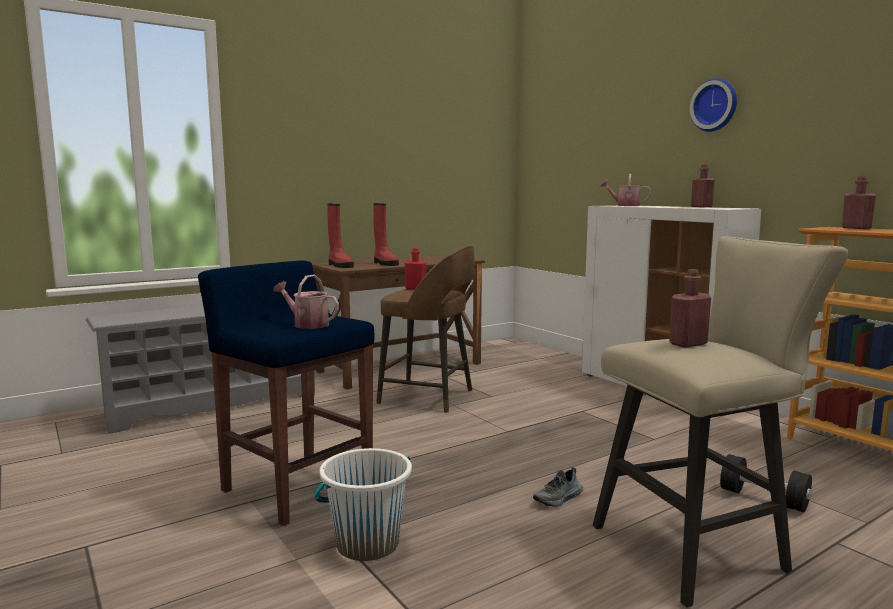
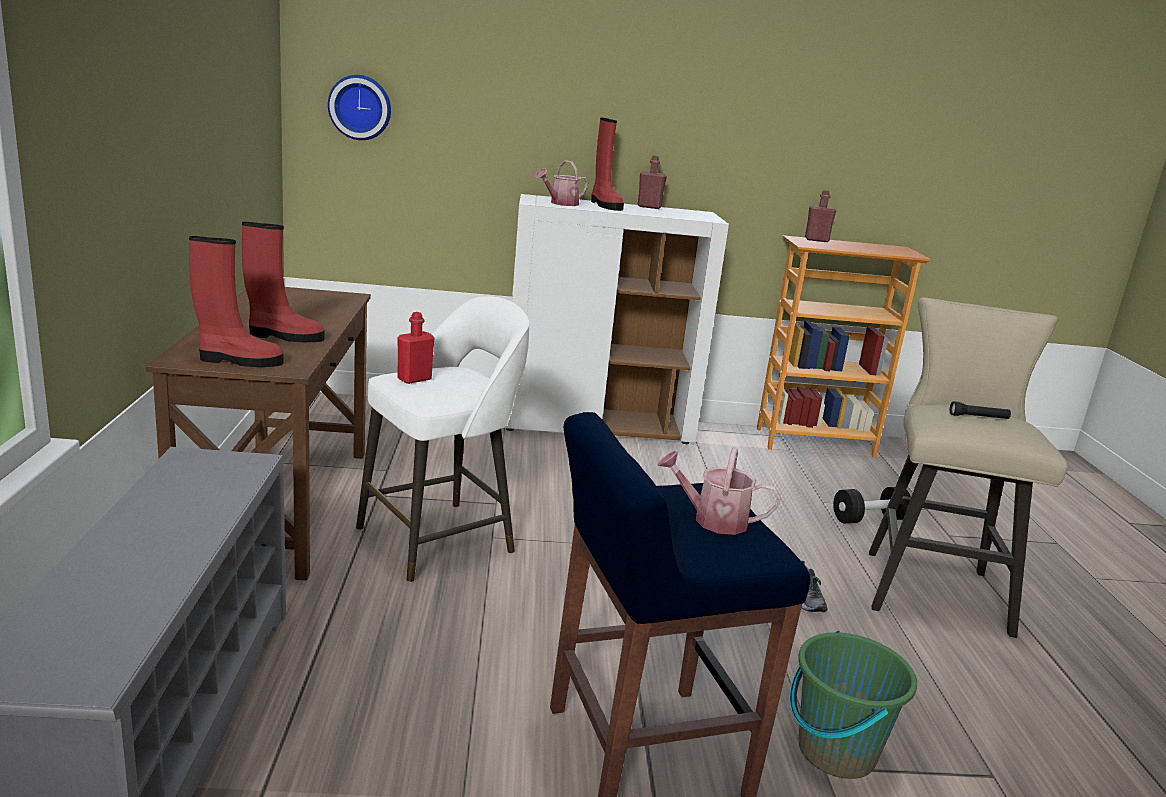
camera: 60 degrees left, 10 degrees up
(307, 324) = (712, 519): watering can -> watering can turned 45 degrees clockwise
(367, 544) = (835, 752): white bucket -> green bucket
(429, 397) = (440, 539): brown stool -> white stool
(660, 206) = (605, 205): none -> red boot
(688, 344) = (978, 417): red bottle -> black flashlight
(715, 105) = (661, 82): wall clock -> wall clock (360, 107)

